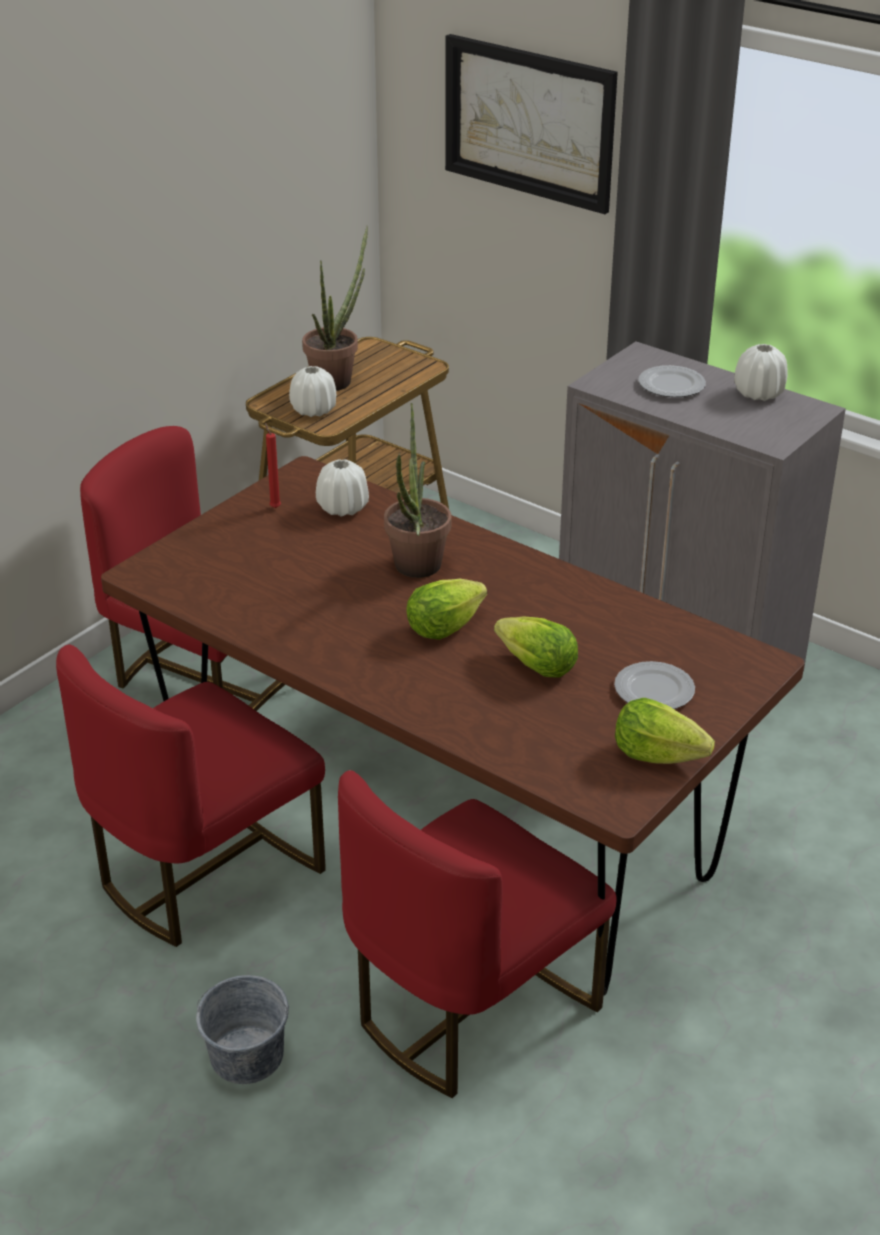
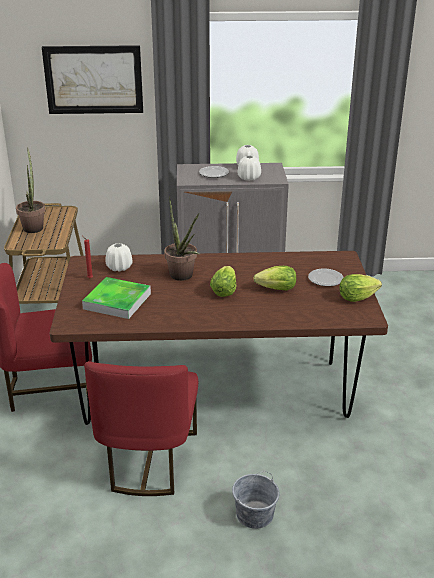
camera: 40 degrees left, 5 degrees down
(258, 566) = (117, 301): none -> tray
(314, 410) = (41, 241): white vase -> white vase (249, 178)
(469, 1008) = (310, 448): red chair -> none

